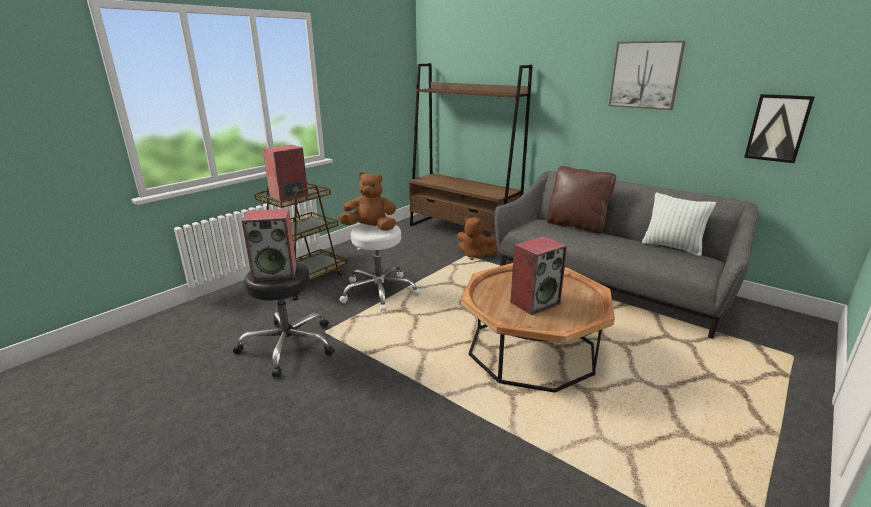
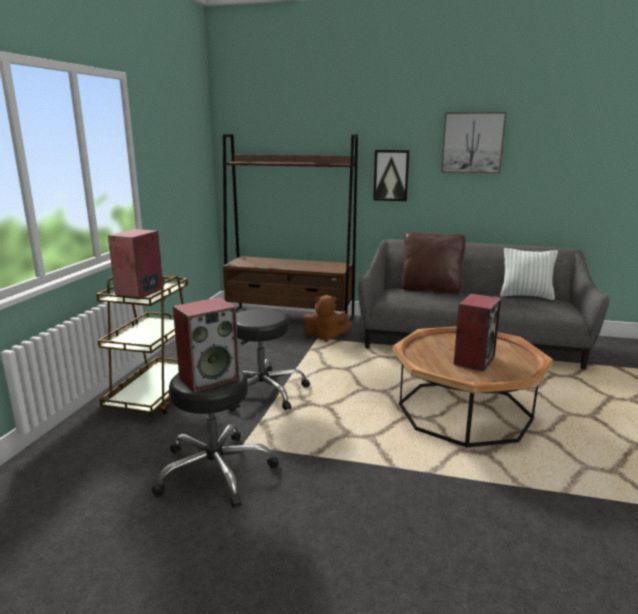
camera: 25 degrees left, 5 degrees down
(370, 228) = (253, 317): brown plush toy -> none
(379, 292) = (262, 391): white stool -> black stool
(777, 128) = (587, 184): picture -> picture (391, 175)

